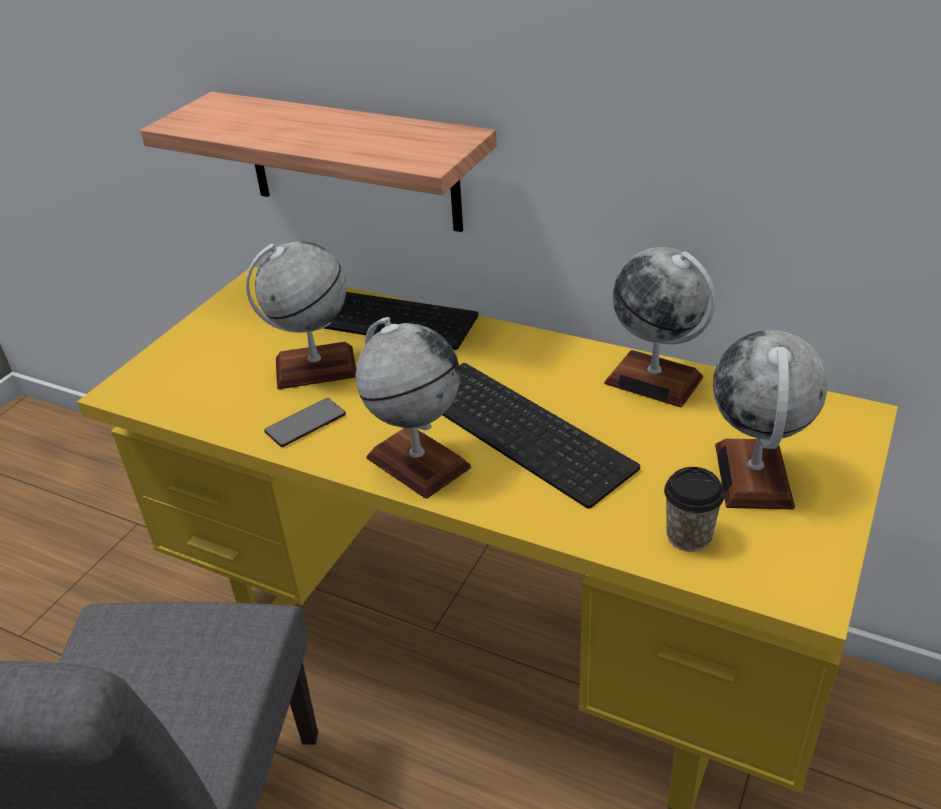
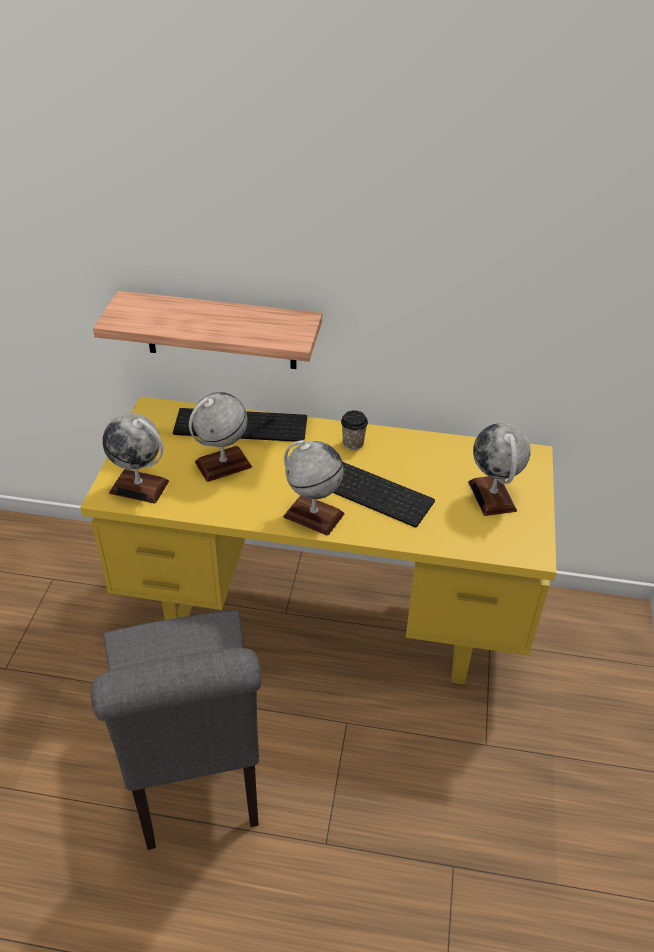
camera: 20 degrees left, 5 degrees up
(305, 424) = (236, 501): phone -> none
(654, 380) = (423, 447): globe -> globe (139, 487)
(688, 536) = (470, 534): cup -> cup (353, 443)

